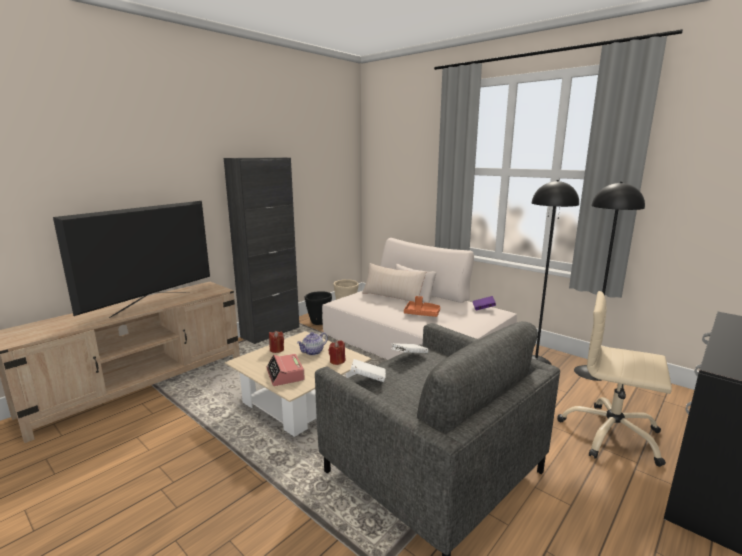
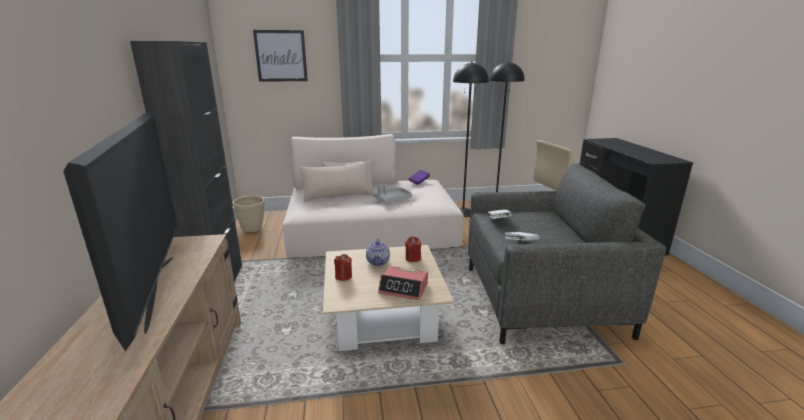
camera: 50 degrees left, 5 degrees up
(319, 322) = (253, 252): black planter -> none
(400, 167) = (281, 56): none -> picture
(422, 313) = (391, 199): orange tray -> grey tray

